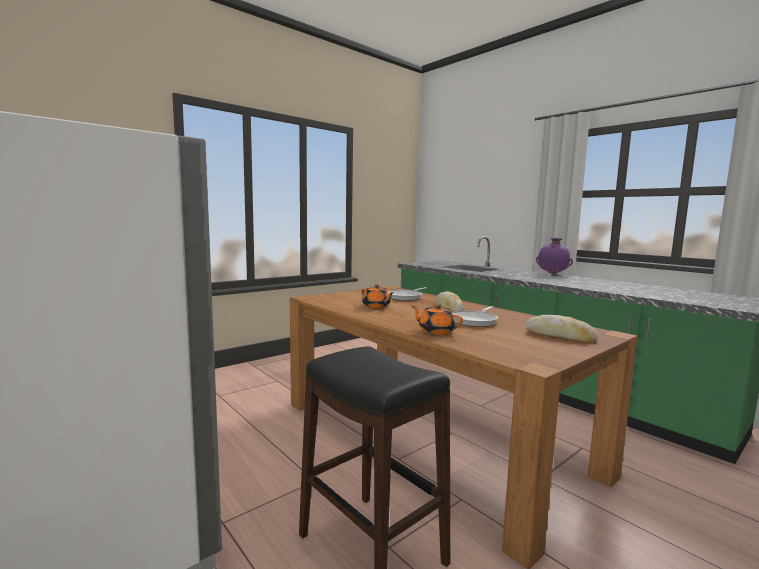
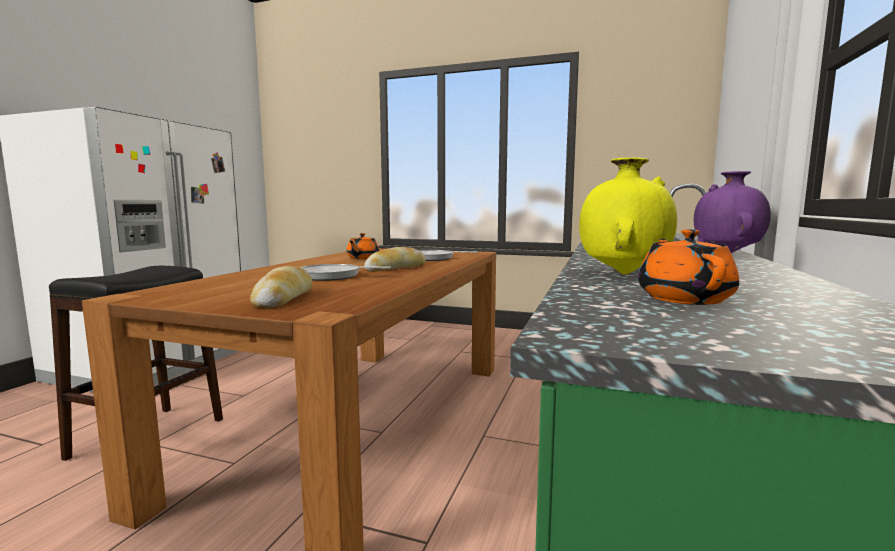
camera: 60 degrees right, 0 degrees up
(435, 331) = (264, 273): orange teapot -> orange teapot (684, 298)
(618, 290) = (623, 274): none -> yellow vase

